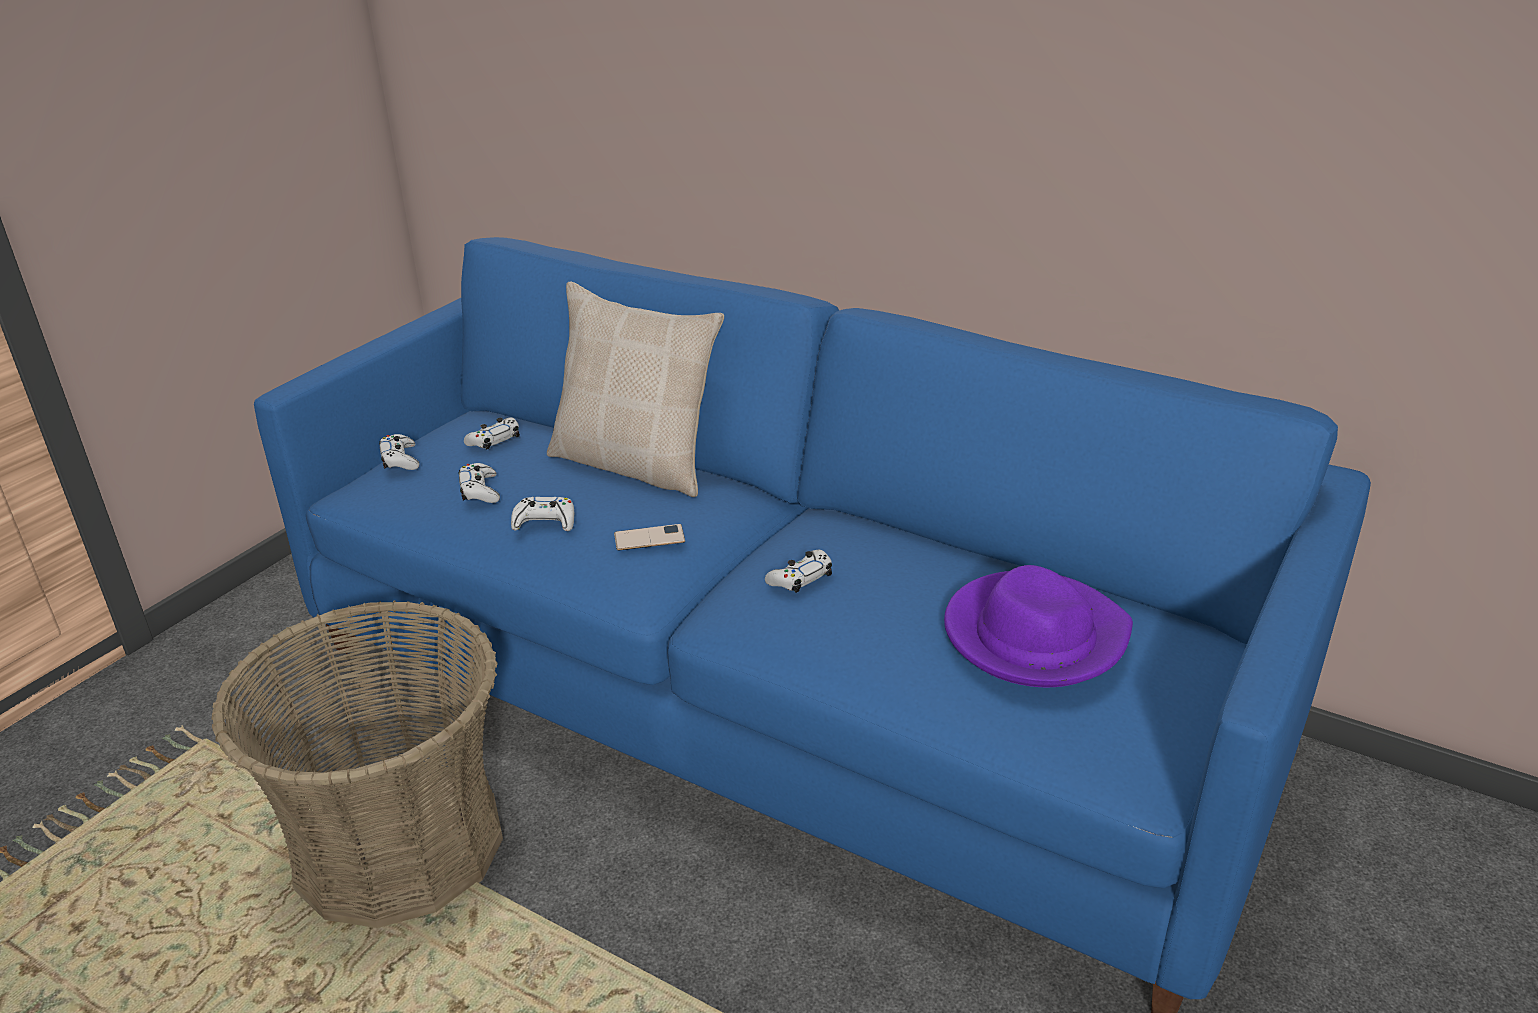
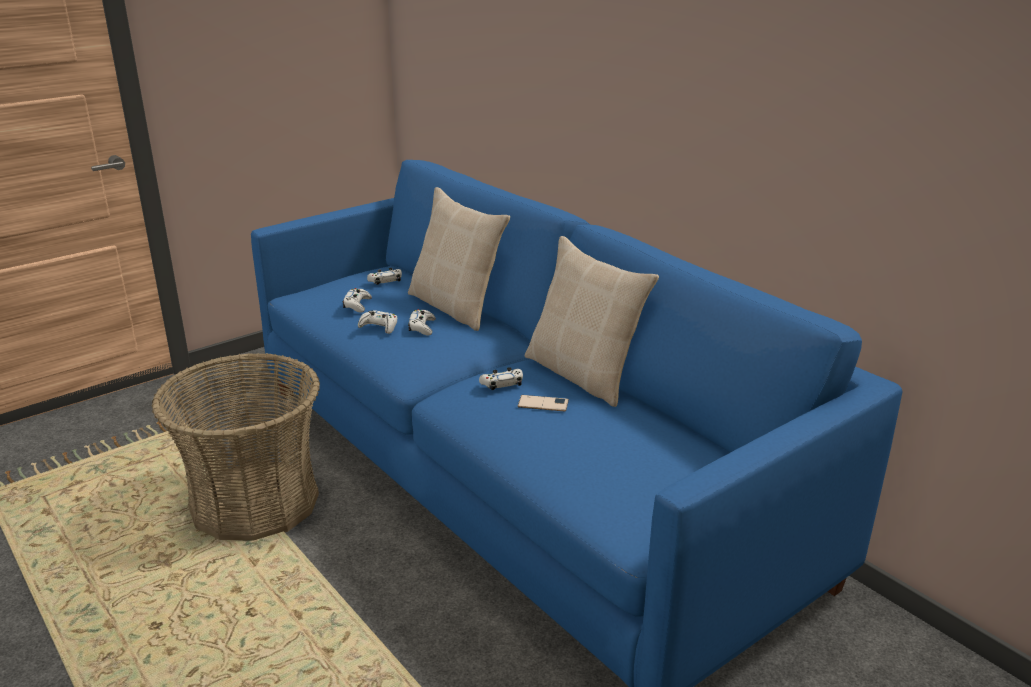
camera: 20 degrees right, 5 degrees down
(400, 459) = (329, 283): white game controller -> white game controller (422, 327)
(649, 538) = (431, 346): phone -> phone (543, 404)
(896, 535) = (584, 375): none -> beige pillow
(1034, 635) = (623, 444): purple hat -> none

